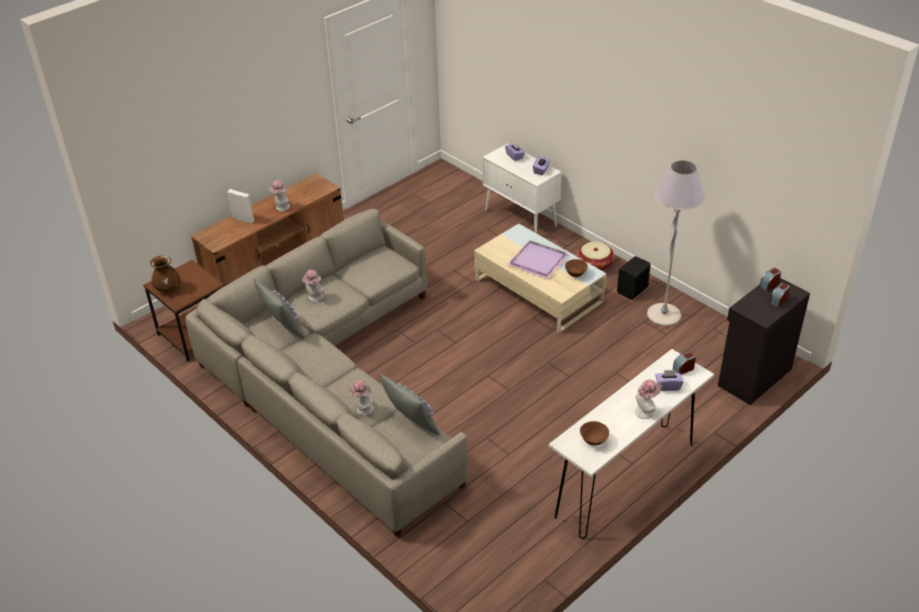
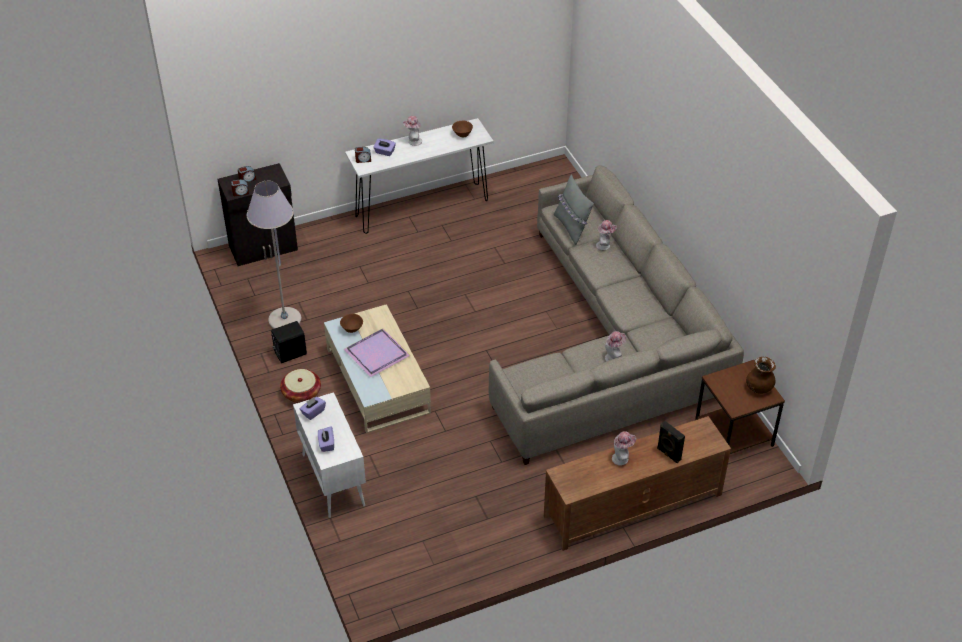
camera: 160 degrees left, 5 degrees up
(243, 219) = (668, 454): white speaker -> black speaker
(282, 328) = (652, 337): grey pillow -> none

